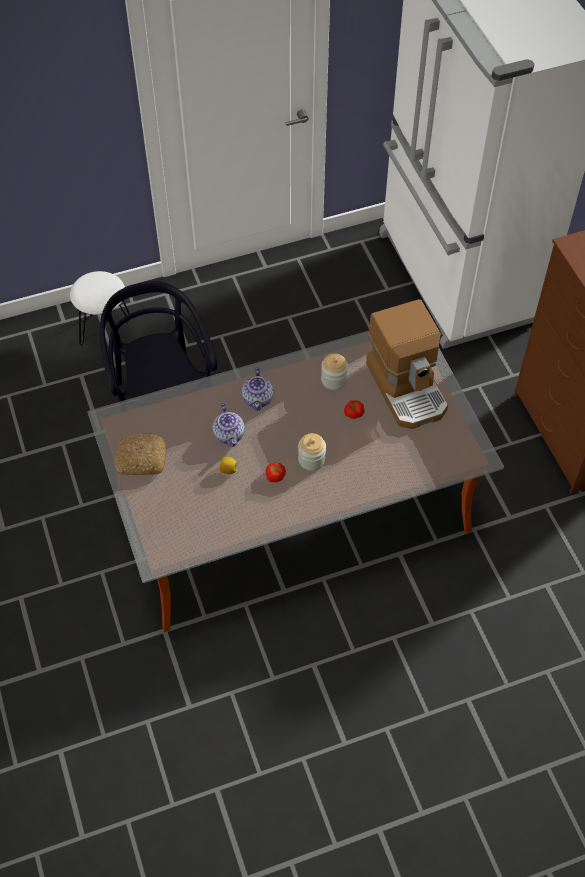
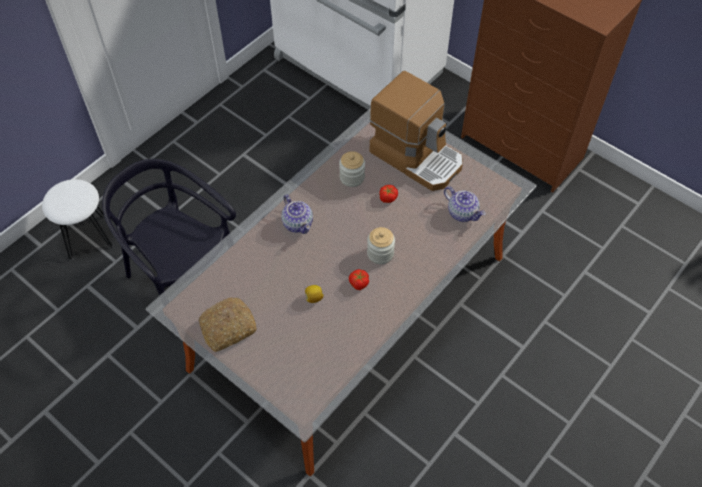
camera: 30 degrees left, 0 degrees up
(229, 435) = (294, 266): teapot -> teapot (463, 213)

